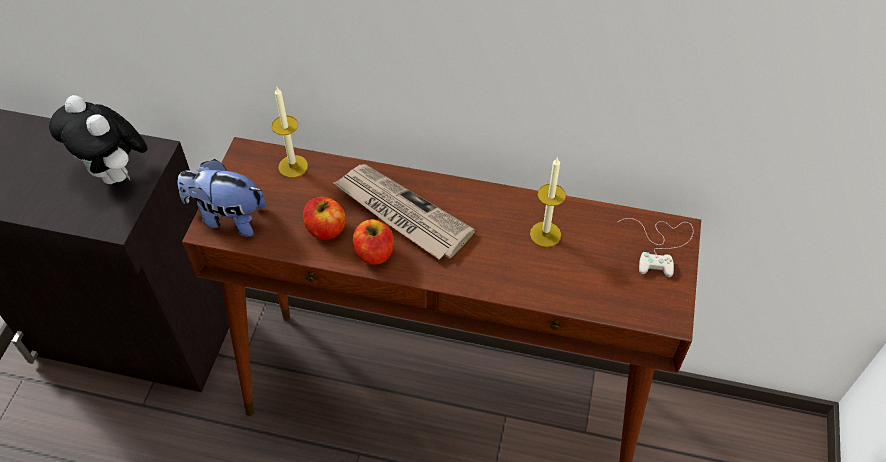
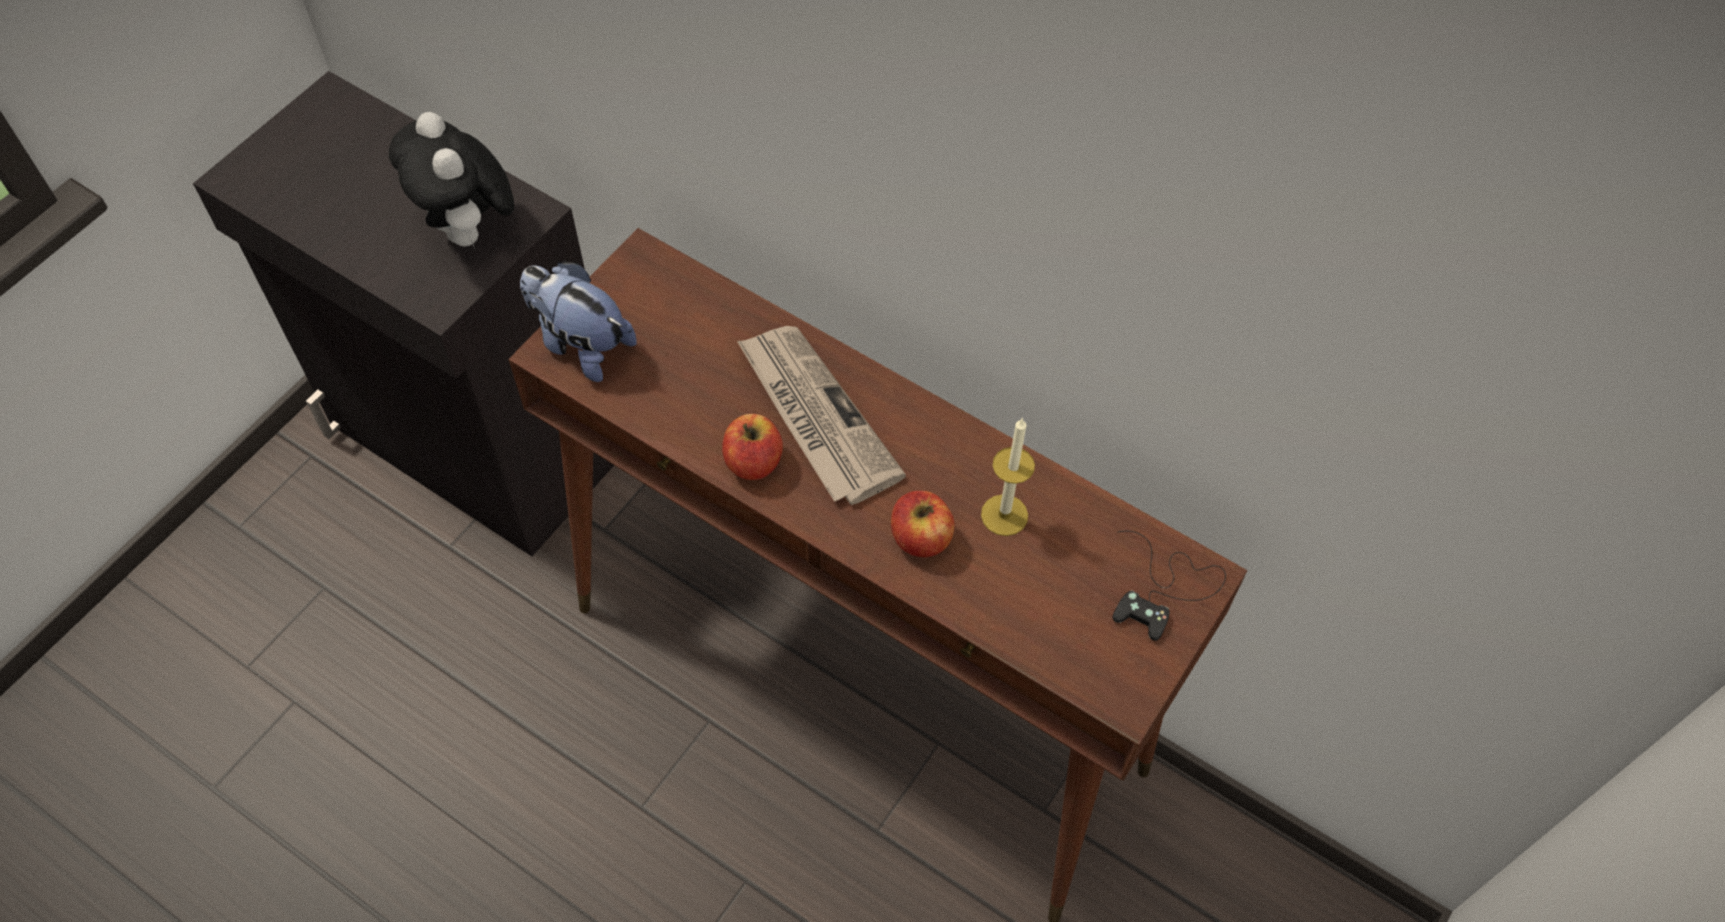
camera: 20 degrees right, 5 degrees up
(293, 166) = (698, 297): candle -> none
(326, 229) = (703, 405): apple -> apple (920, 538)
(660, 245) = (1165, 588): white game controller -> black game controller

